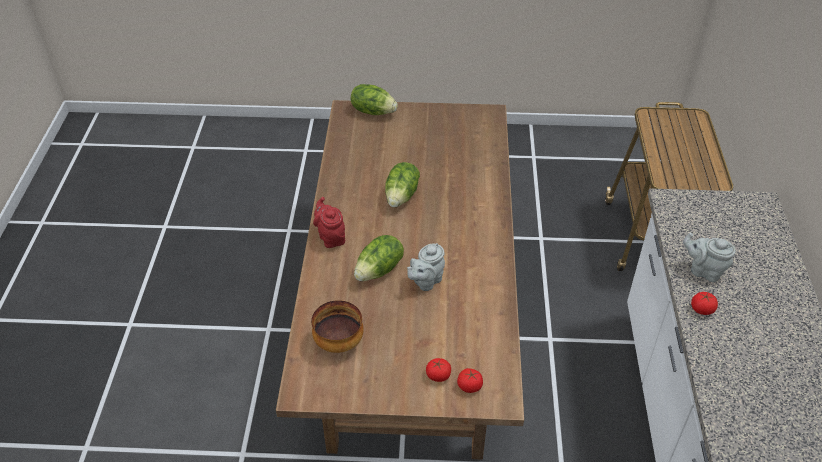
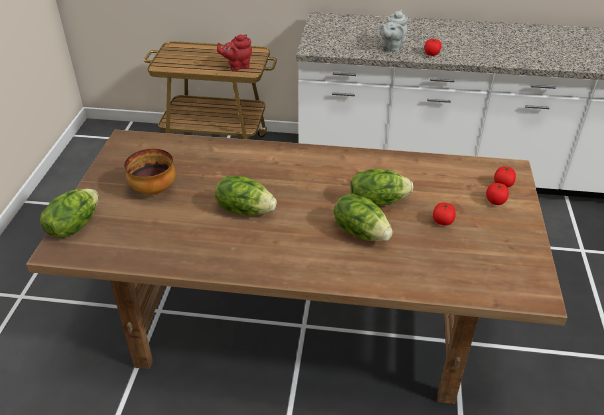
camera: 85 degrees left, 5 degrees down
(331, 237) = (305, 269): red teapot -> red teapot (237, 66)
(338, 342) = (466, 266): bowl -> bowl (153, 190)
(400, 329) = (442, 221): none -> tomato
(426, 281) = (377, 201): grey teapot -> lettuce

